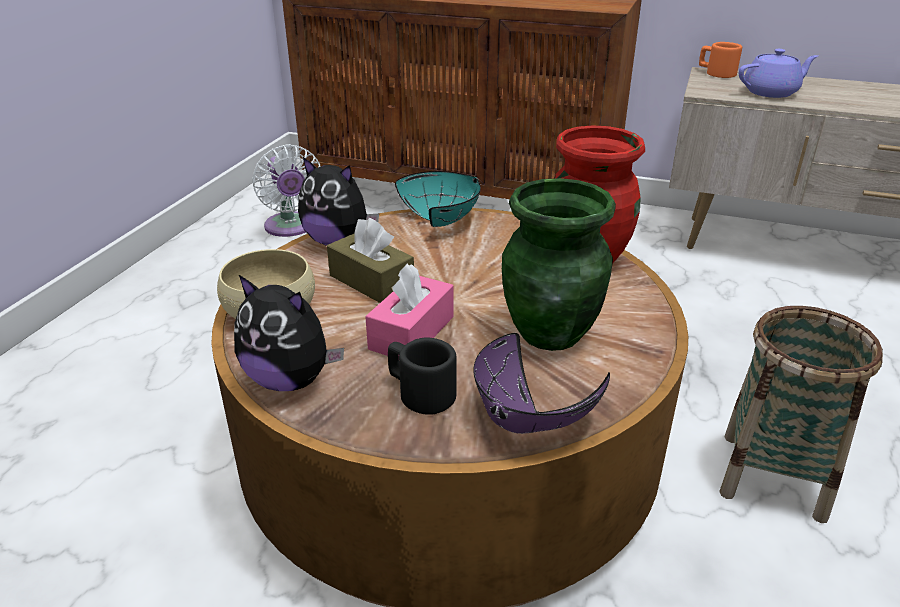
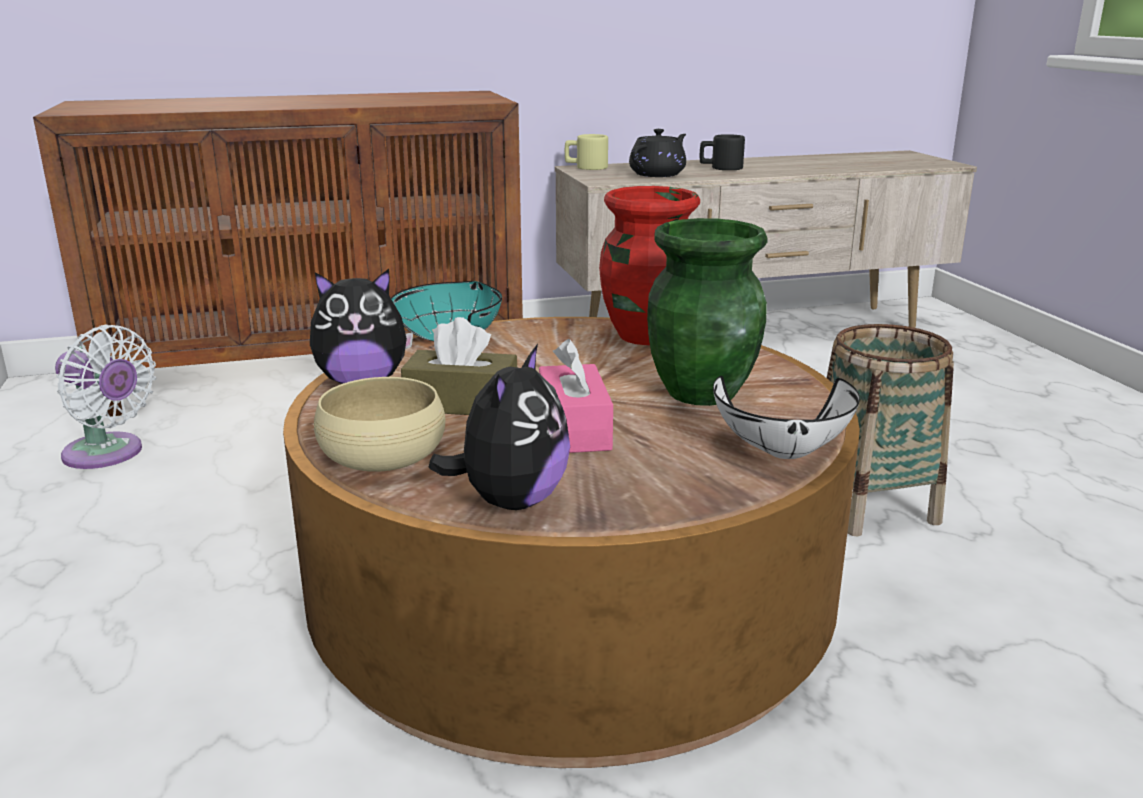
camera: 35 degrees left, 10 degrees down
(290, 380) = (510, 501): plush toy -> plush toy turned 60 degrees counterclockwise
(419, 392) = (658, 467): black mug -> black mug (720, 168)
(530, 421) = (784, 454): purple bowl -> white bowl
(716, 73) = (586, 167): orange mug -> beige mug
(771, 92) = (658, 174): purple teapot -> black teapot

